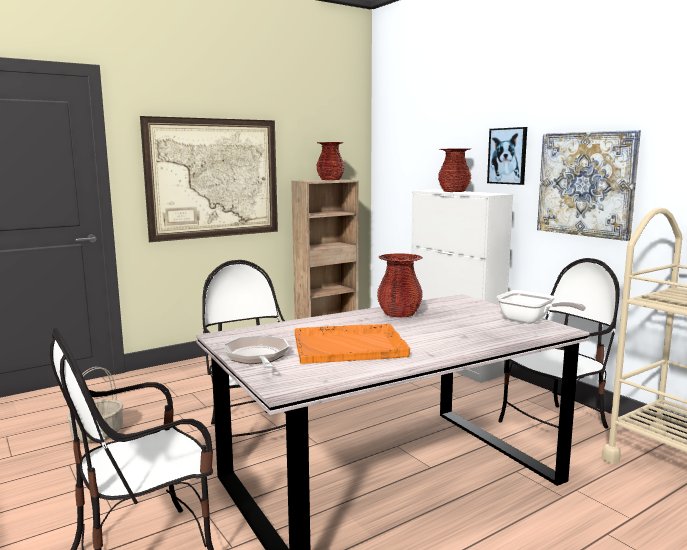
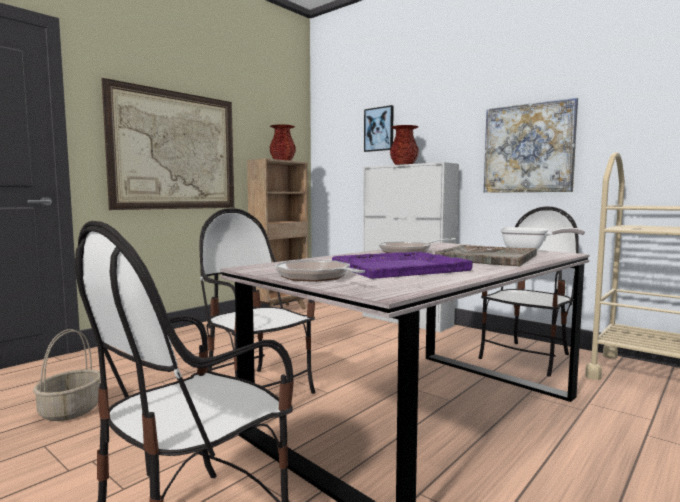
camera: 15 degrees left, 5 degrees down
(350, 346) = (400, 267): orange tray -> purple tray
(399, 314) = (409, 251): red vase -> frying pan
(461, 333) = (487, 258): none -> grey tray
(507, 156) = (451, 132): picture -> picture (379, 129)

